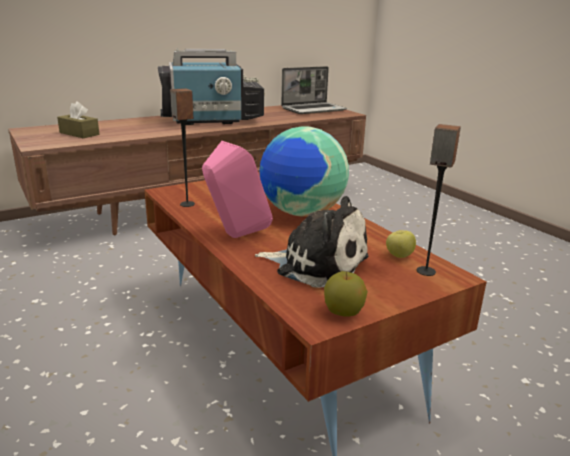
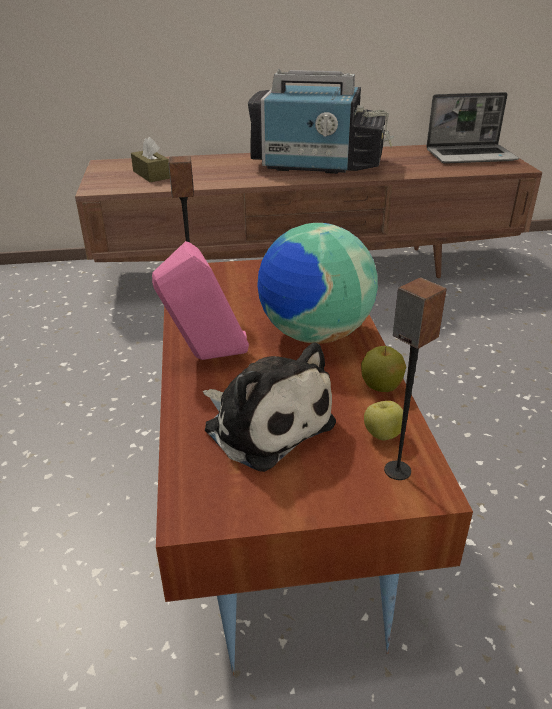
camera: 25 degrees right, 10 degrees up
(343, 312) = (233, 508): apple -> apple (381, 386)

